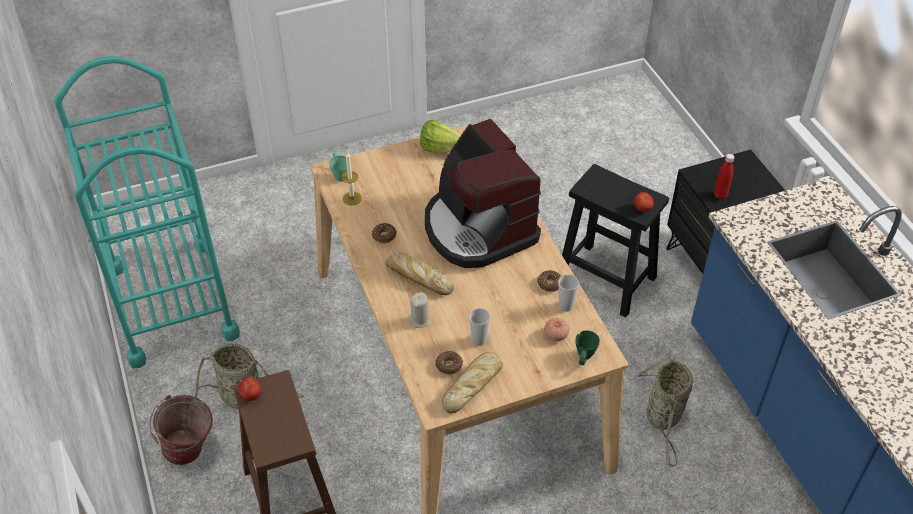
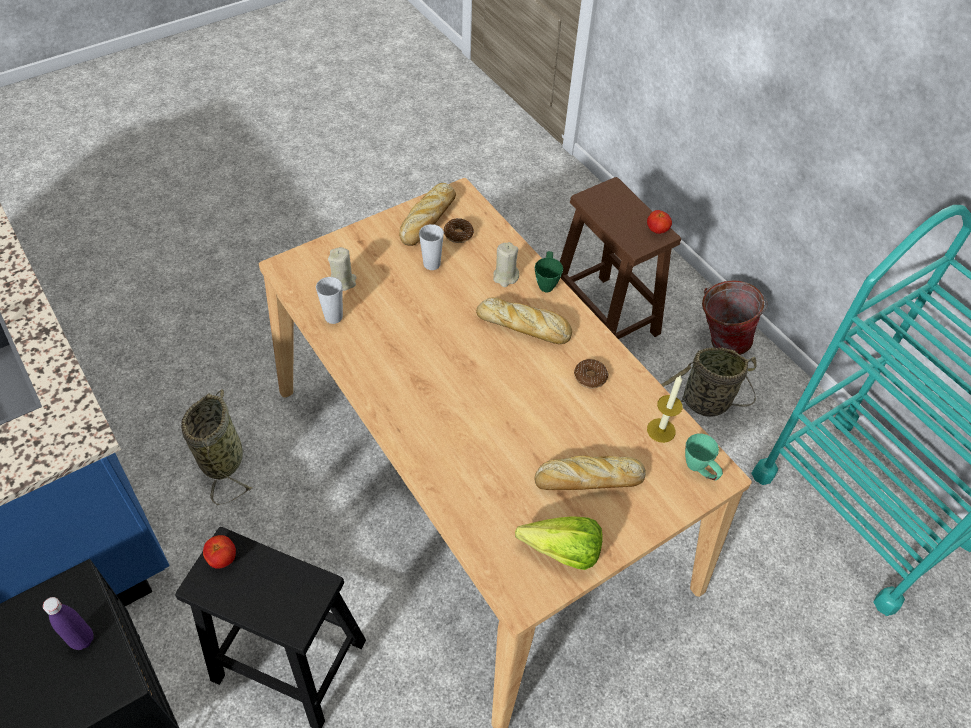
camera: 165 degrees right, 5 degrees up
(413, 179) = (587, 480): none -> bread
(478, 228) = (466, 409): coffee machine -> none
(550, 284) = (356, 343): donut -> none
(556, 335) = (343, 282): tomato -> beige candle
(584, 359) = (309, 260): green mug -> green mug (546, 282)
(720, 195) = (82, 639): red bottle -> purple bottle

